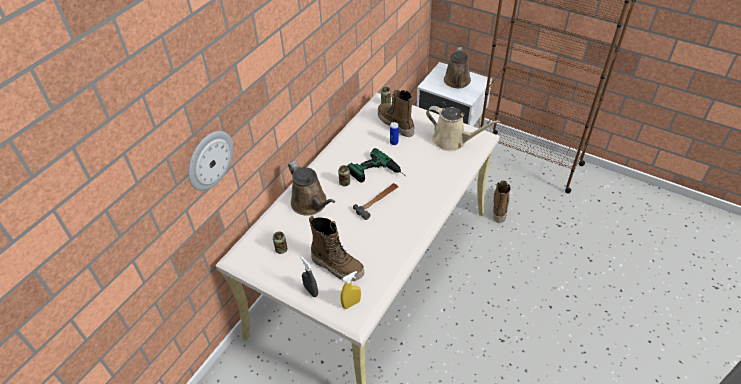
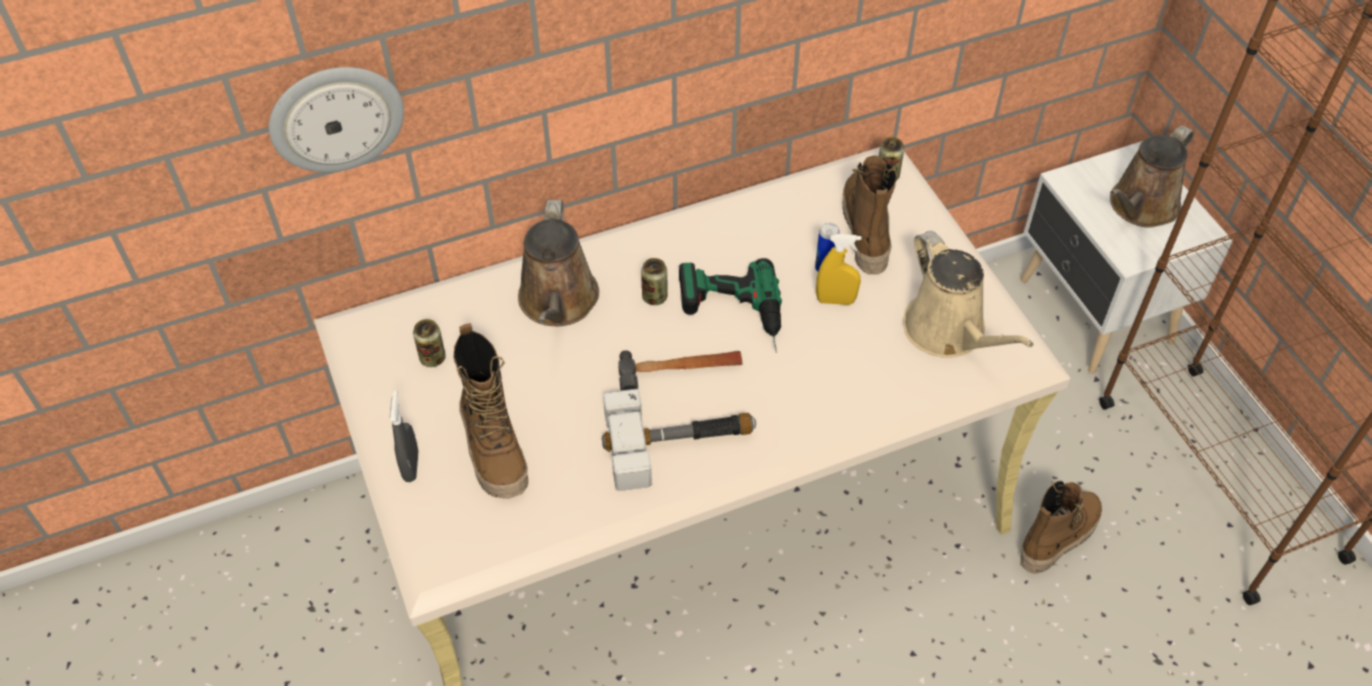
camera: 35 degrees right, 5 degrees up
(351, 303) = (453, 535): yellow spray bottle -> yellow spray bottle (835, 300)
(400, 224) = (679, 442): none -> hammer

